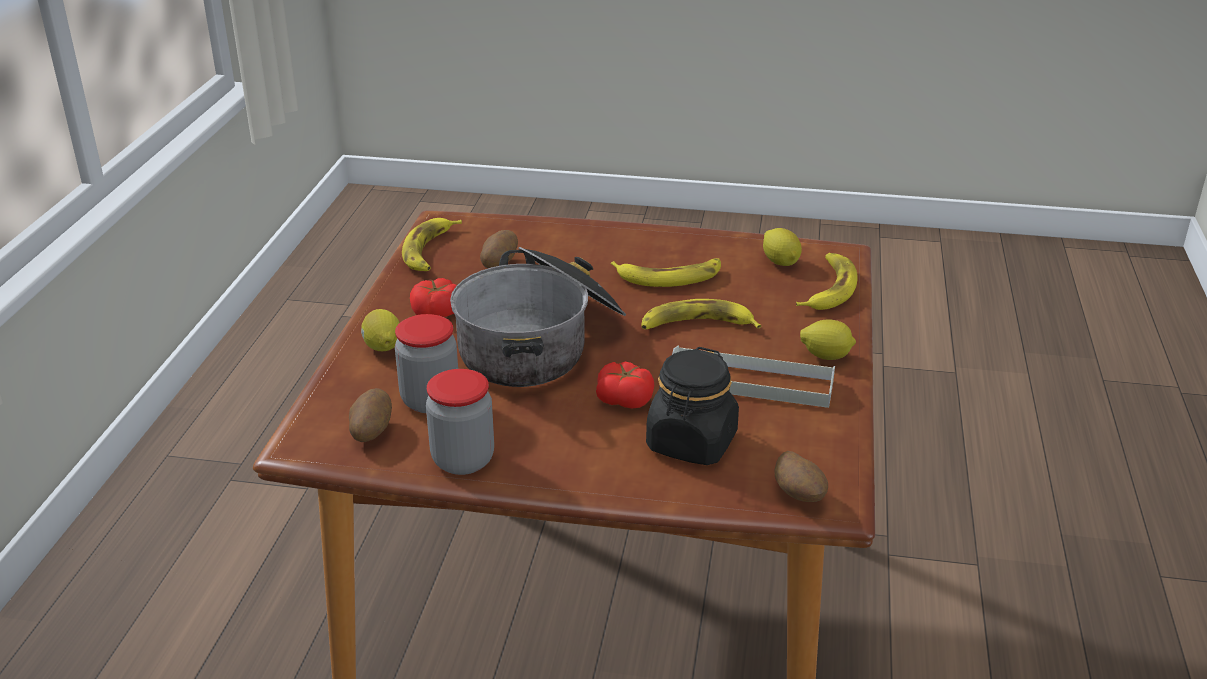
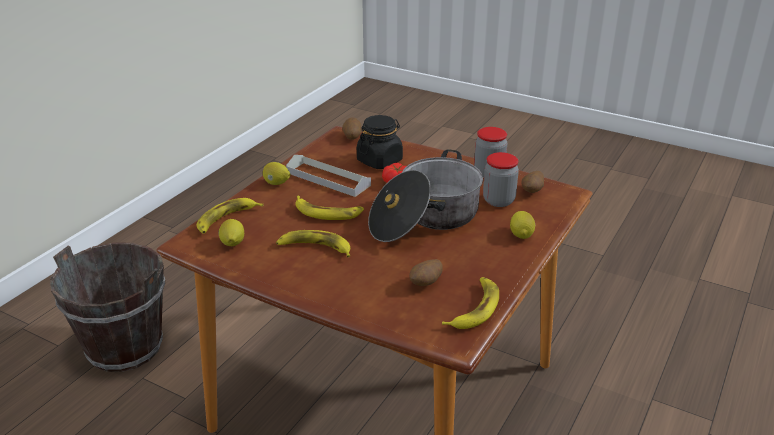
camera: 160 degrees left, 0 degrees up
(437, 312) = (482, 253): tomato -> none
(1062, 600) = (125, 347): none -> brown bucket

